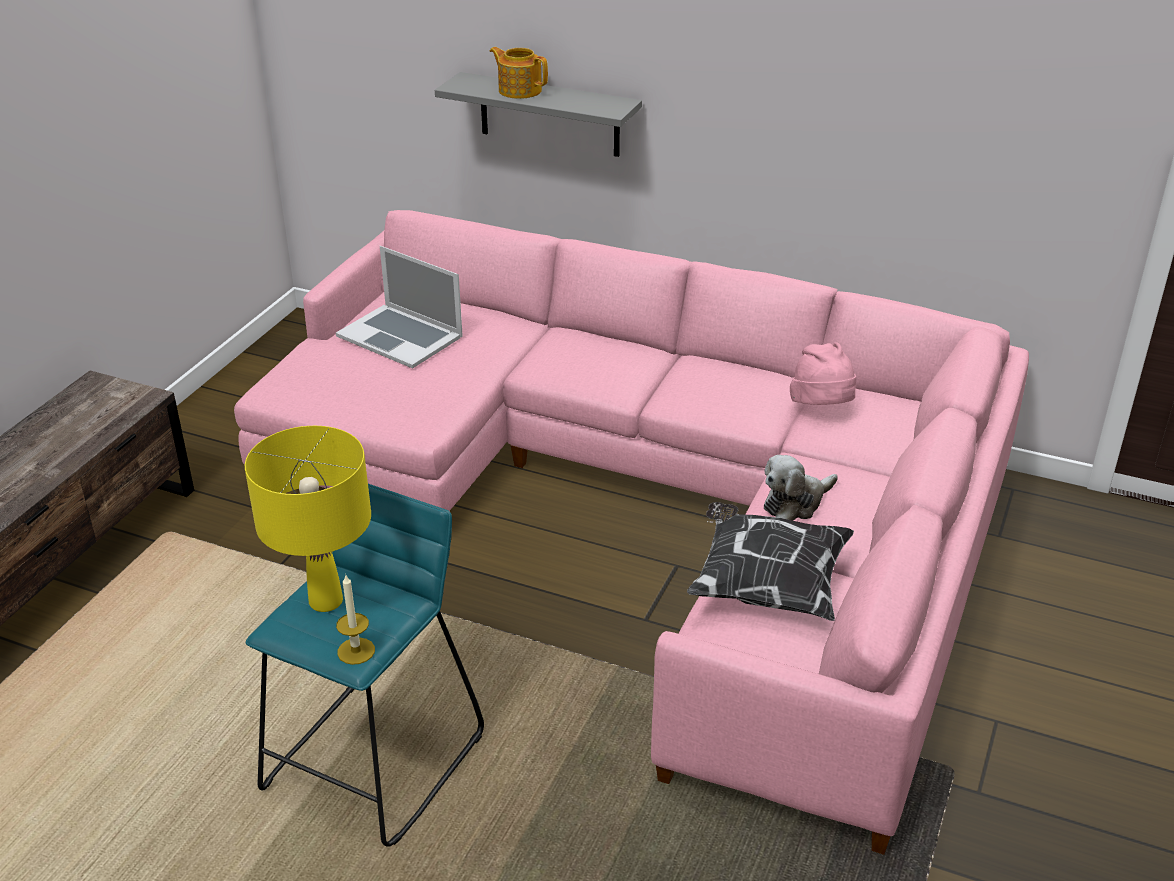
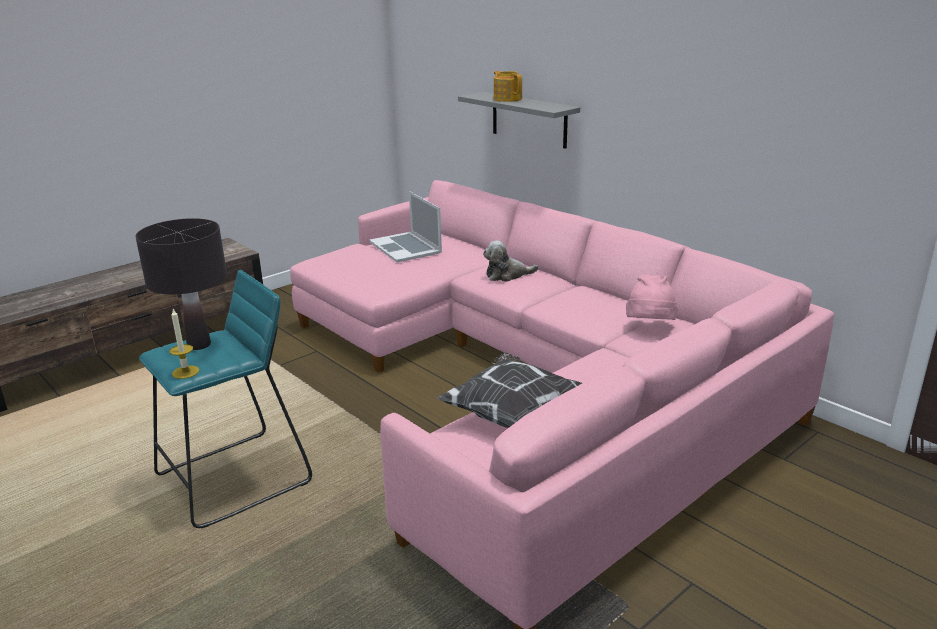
camera: 25 degrees right, 10 degrees down
(325, 601) = (199, 345): yellow table lamp -> black table lamp
(795, 503) = (581, 374): plush toy -> plush toy (507, 275)

